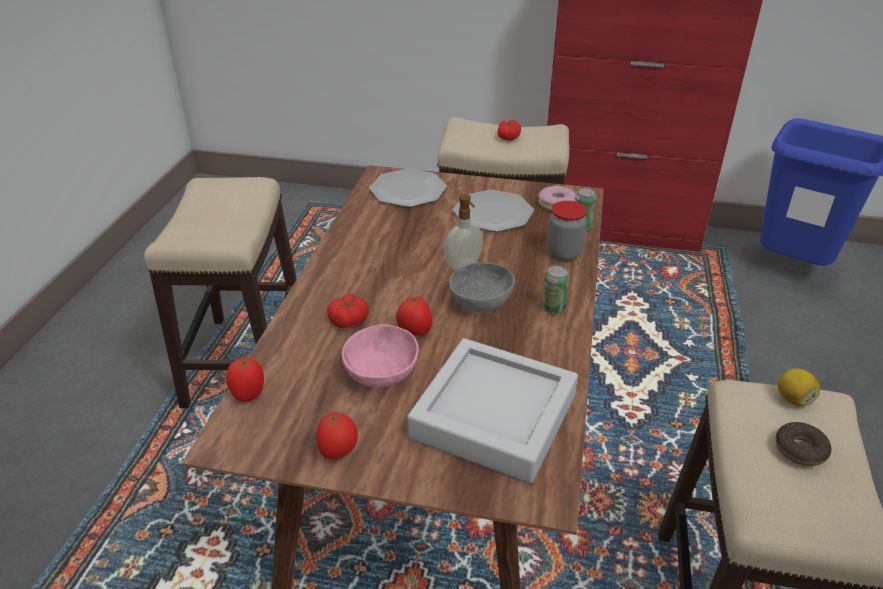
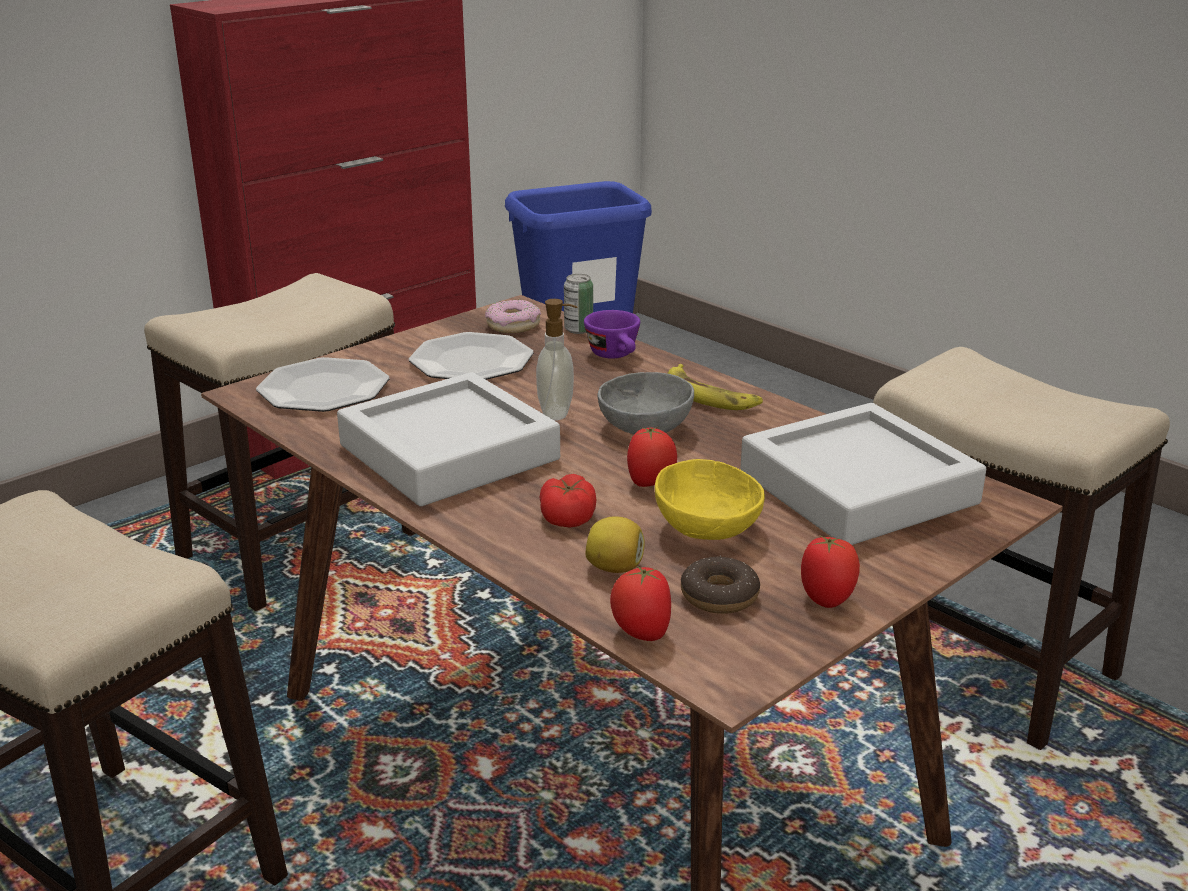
camera: 55 degrees left, 10 degrees down
(380, 254) = (449, 452): none -> grey tray
(383, 374) = (709, 527): pink bowl -> yellow bowl
(508, 137) = (276, 309): tomato -> none
(553, 308) = (709, 396): can -> banana
(564, 253) = (616, 356): jar -> purple cup
(793, 399) = (947, 365): lemon -> lemon (615, 568)
(800, 449) = (1008, 391): donut -> donut (719, 596)

